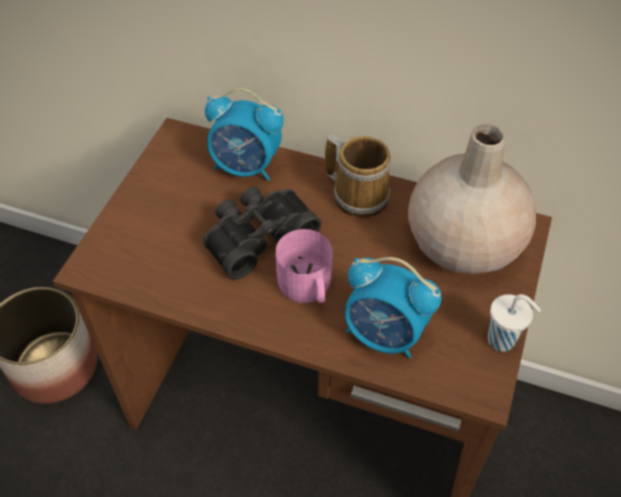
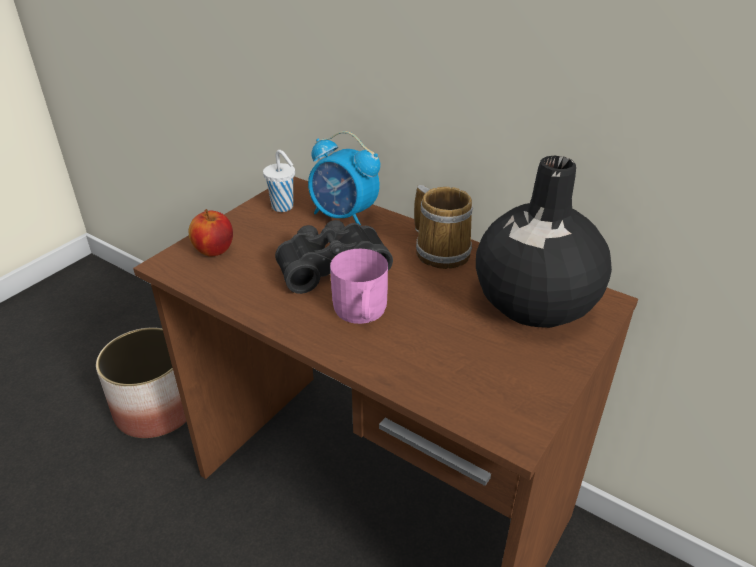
camera: 15 degrees right, 15 degrees down
(129, 241) = (214, 251): none -> apple
(384, 335) = (424, 363): alarm clock -> none
(462, 244) = (533, 304): beige vase -> black vase
(502, 340) = (551, 392): white cup -> white cup (283, 207)

